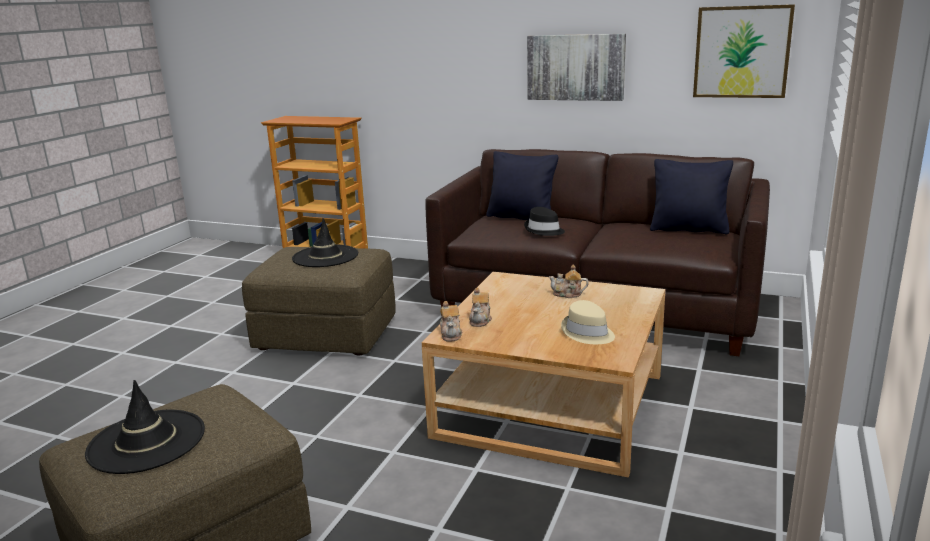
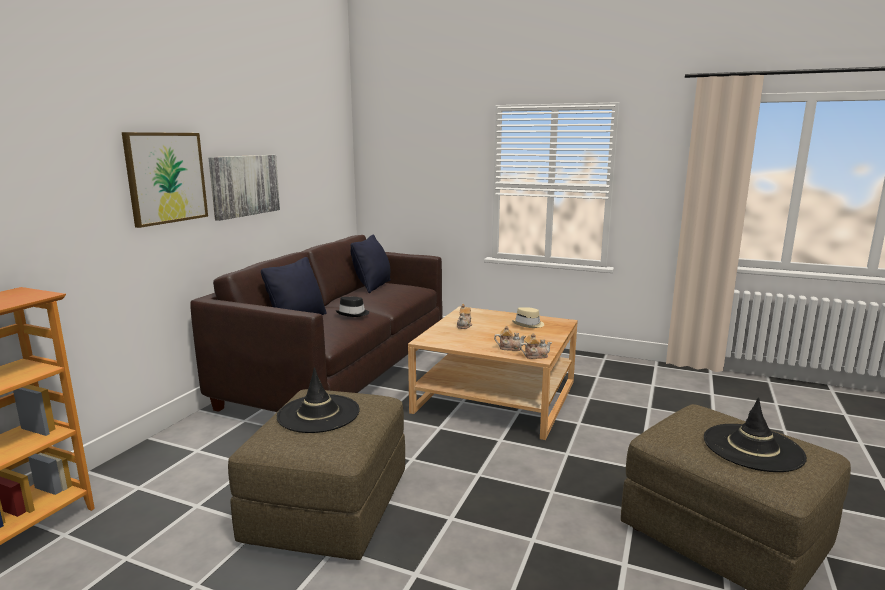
camera: 90 degrees left, 5 degrees down
(742, 52) = (325, 166): picture -> picture (166, 177)

